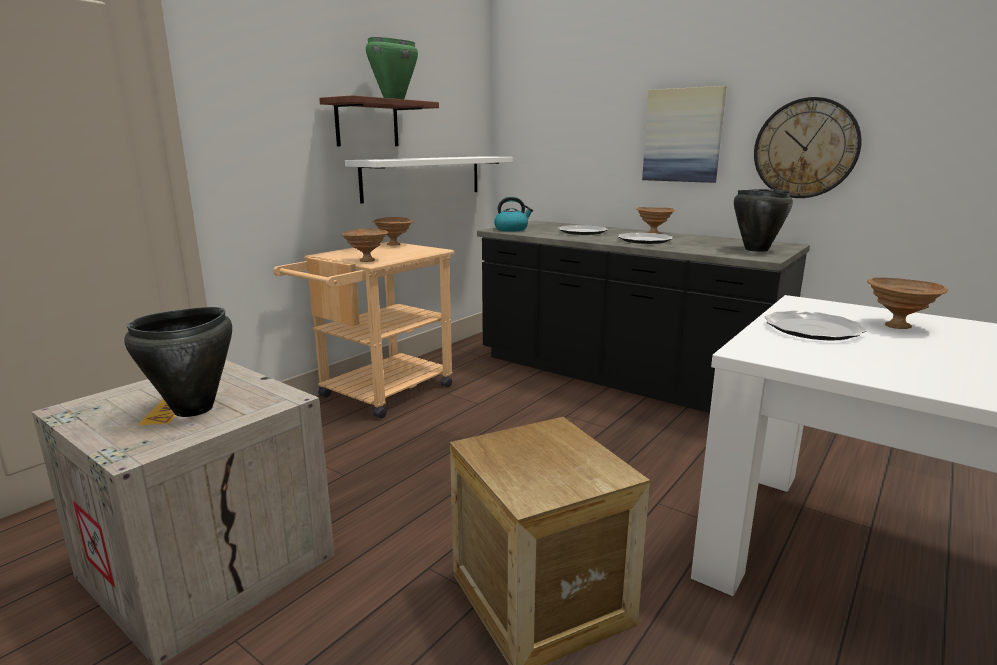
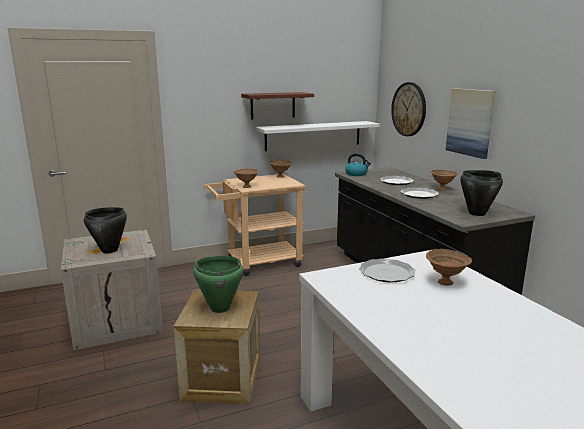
camera: 30 degrees right, 0 degrees up
(393, 99) = (284, 93): green cooking pot -> green cooking pot (219, 308)
(805, 148) = (538, 143): wall clock -> wall clock (409, 109)

